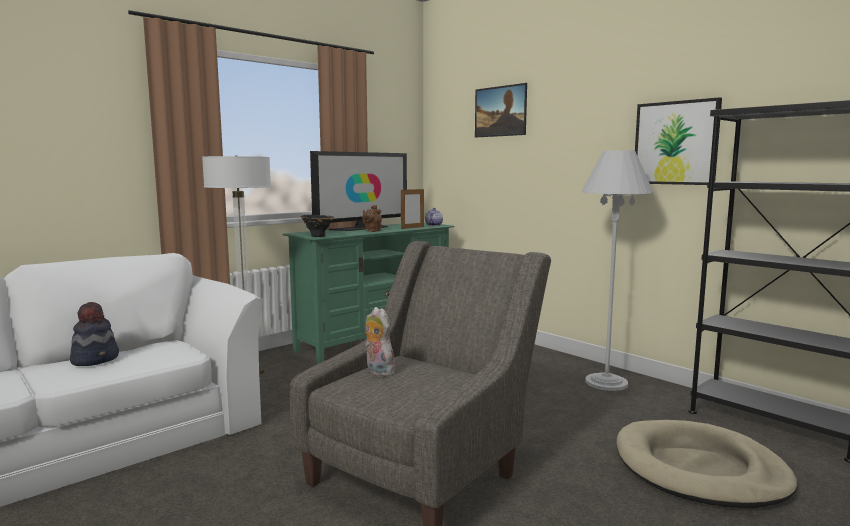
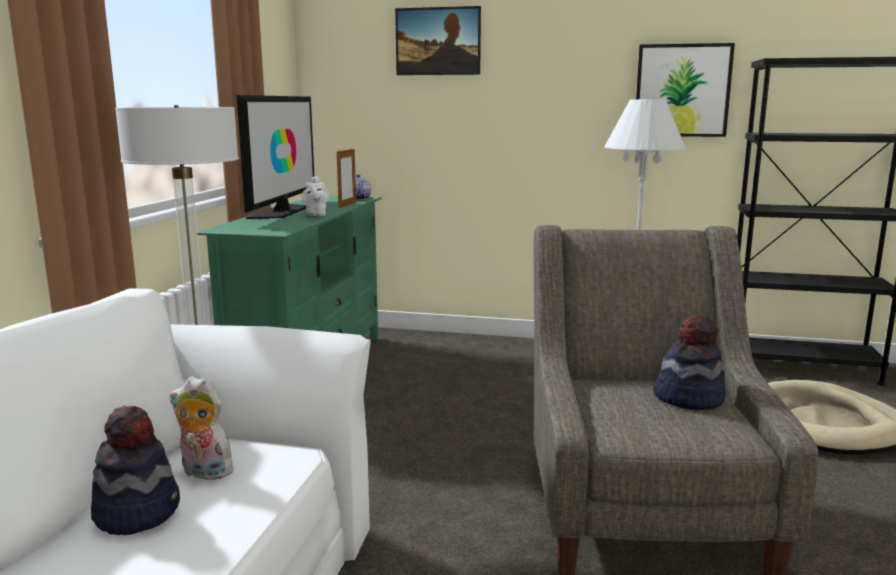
camera: 35 degrees left, 5 degrees up
(317, 236) = (273, 230): black vase -> none
(372, 231) = (316, 215): brown teapot -> white teapot
(377, 371) = (611, 405): plush toy -> plush toy (203, 472)
(436, 381) = (689, 398): none -> hat

